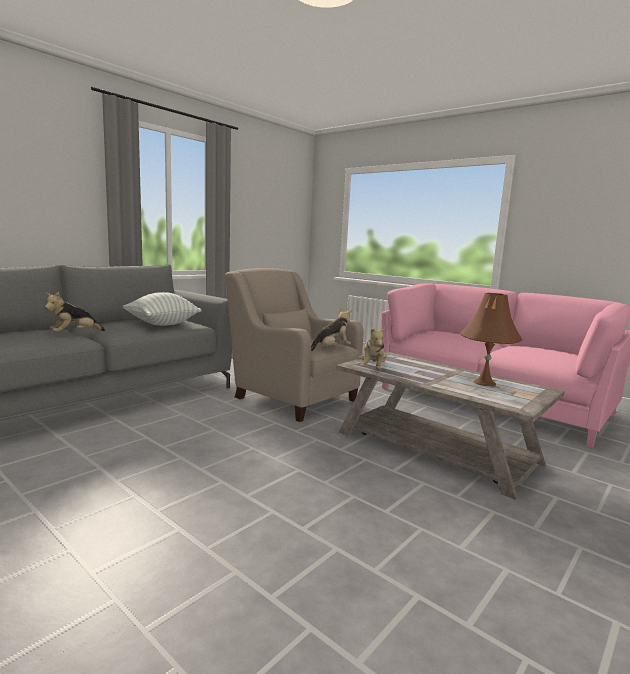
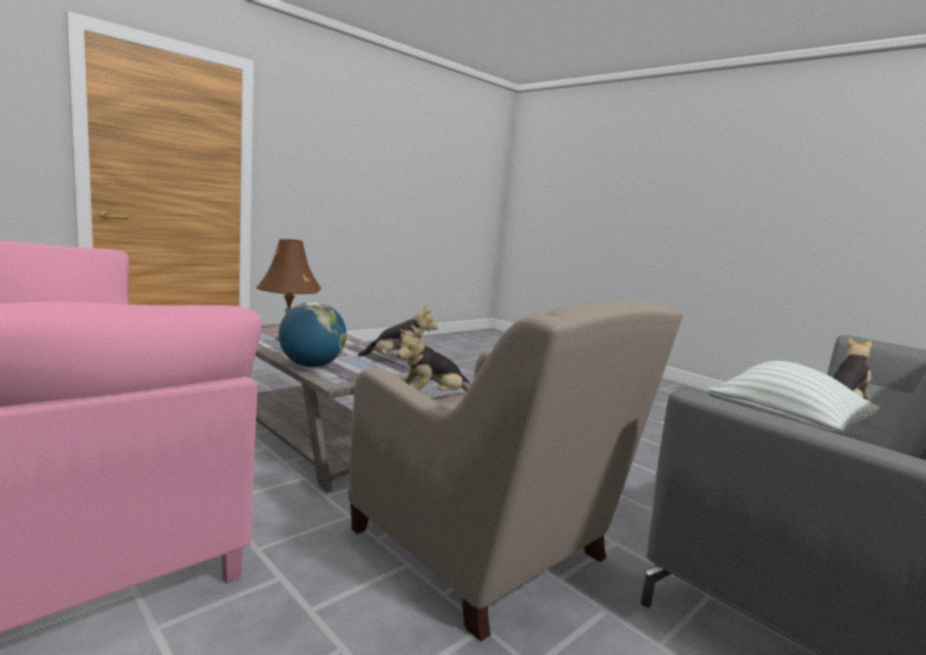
camera: 175 degrees left, 0 degrees up
(373, 369) = (397, 362): plush toy -> plush toy turned 90 degrees clockwise
(420, 362) = (311, 366): none -> globe

